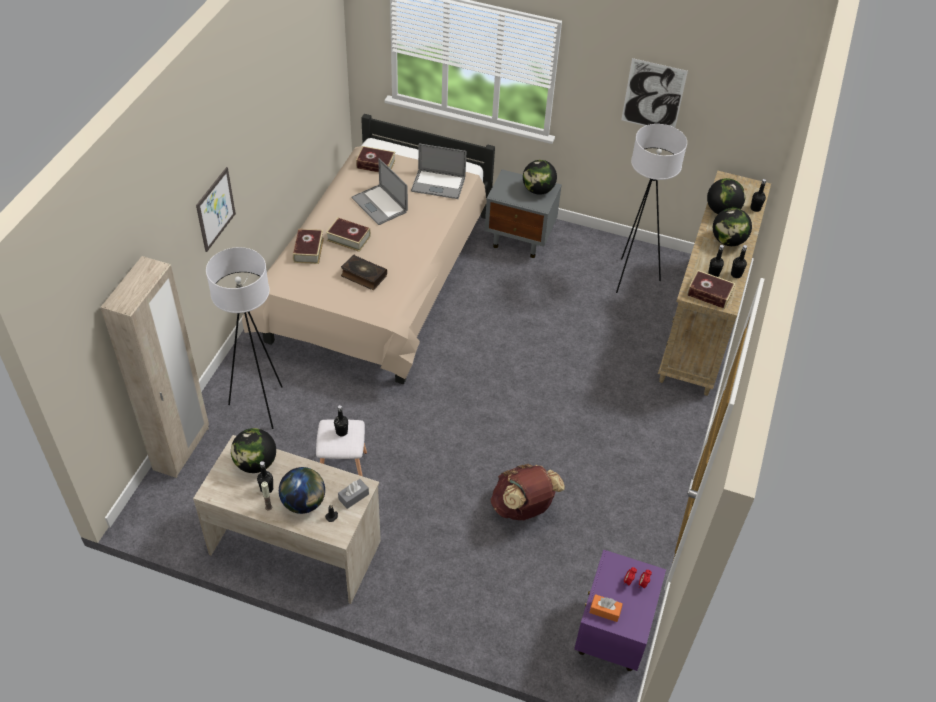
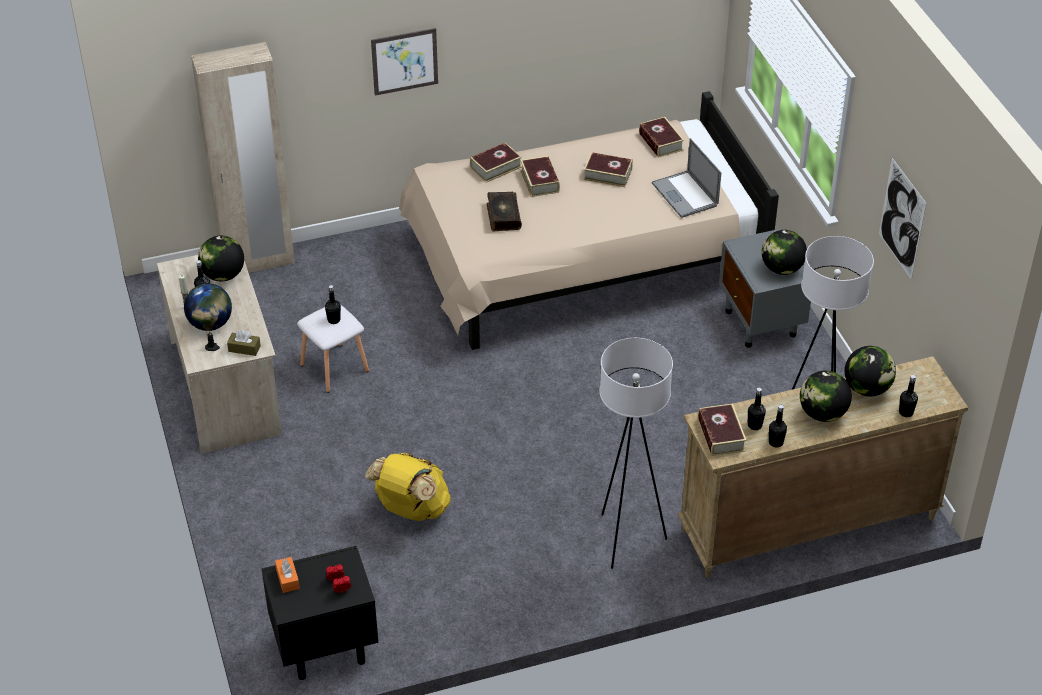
camera: 55 degrees right, 5 degrees down
(260, 406) = (350, 278): white floor lamp -> white floor lamp (626, 539)
(353, 497) = (244, 348): grey tissue box -> brown tissue box
(379, 205) = (607, 174): laptop -> book
(523, 508) = (411, 509): brown backpack -> yellow backpack
(611, 637) = (323, 647): purple nightstand -> black nightstand

